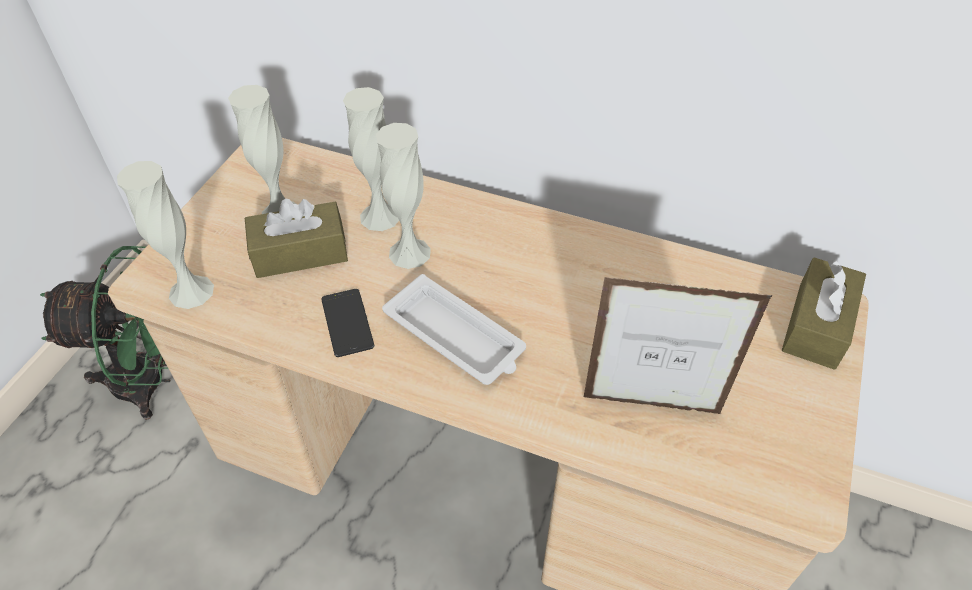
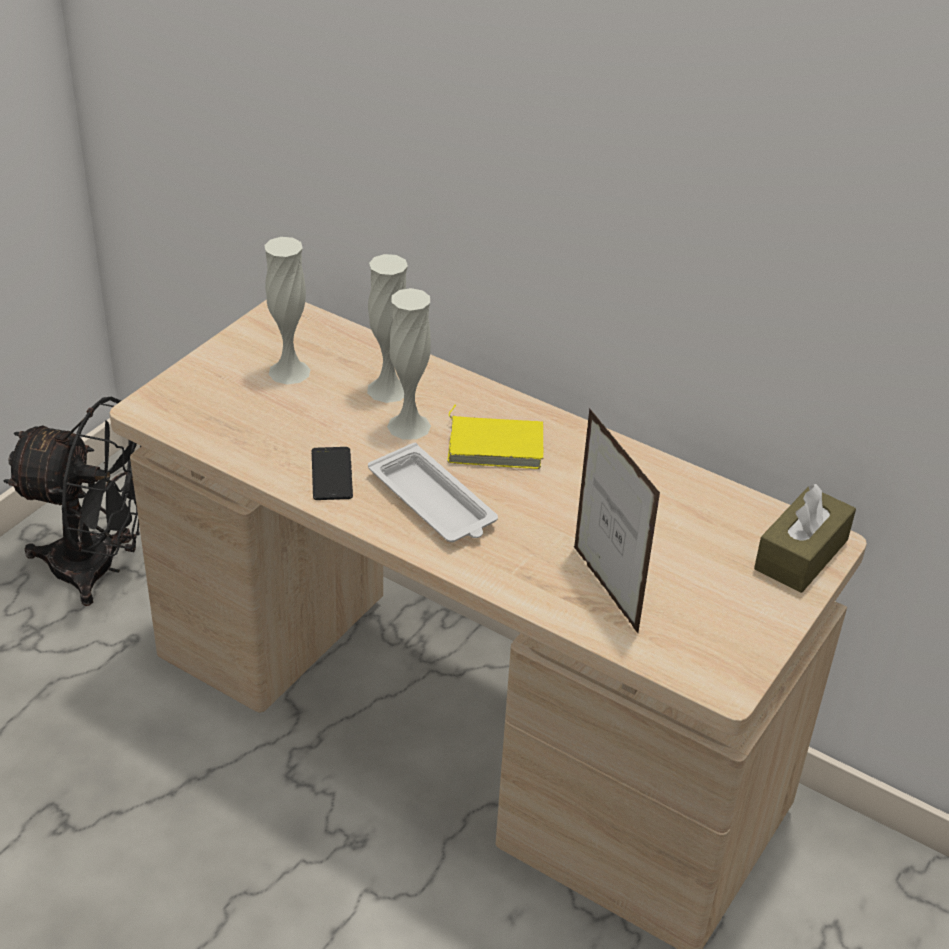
camera: 10 degrees right, 10 degrees down
(153, 381) = (100, 568): green fan -> black fan
(191, 291) = (188, 424): white vase -> none
(300, 253) = (300, 408): brown tissue box -> none
(497, 258) = (496, 444): none -> yellow book
(651, 405) = (604, 589): picture frame -> picture frame turned 135 degrees counterclockwise

